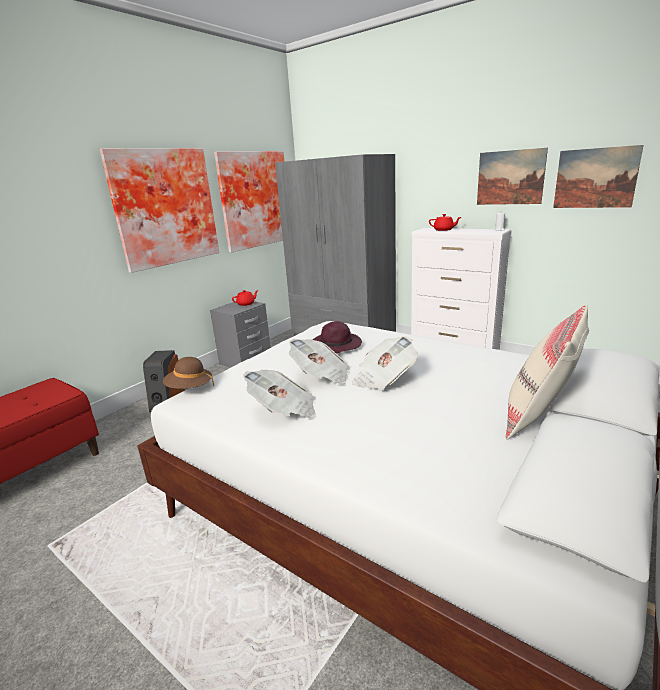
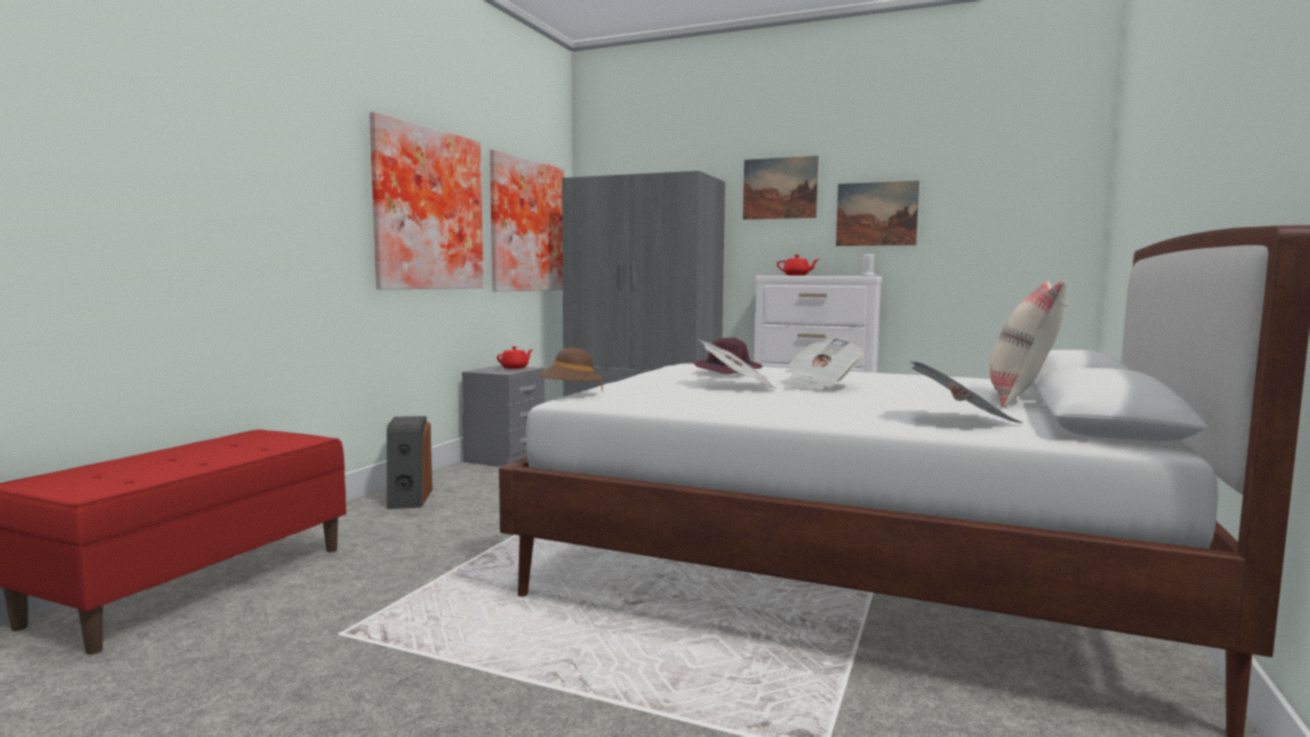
camera: 15 degrees left, 15 degrees down
(284, 410) = (726, 401): newspaper -> newspaper (963, 421)
(595, 178) = (976, 216): picture -> picture (780, 188)

